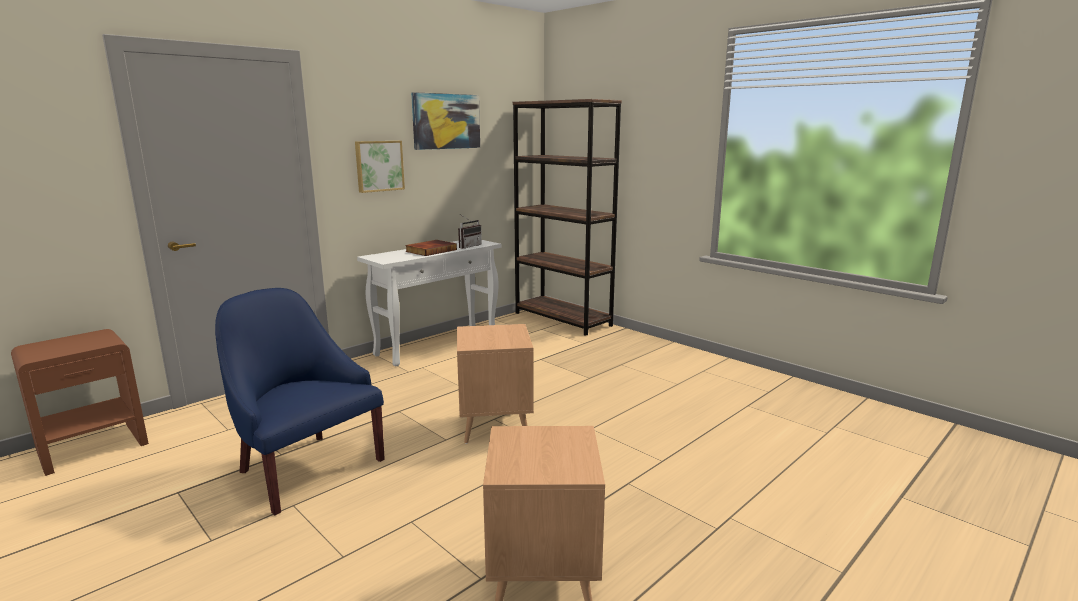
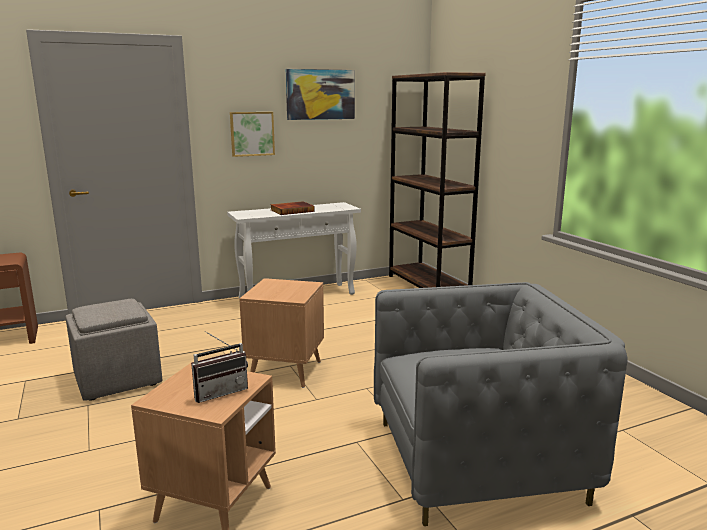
camera: 20 degrees right, 0 degrees up
(305, 467) = (118, 379): blue armchair -> grey ottoman
(468, 246) = (328, 209): radio -> radio (220, 392)
(747, 477) = (476, 460): none -> grey armchair

